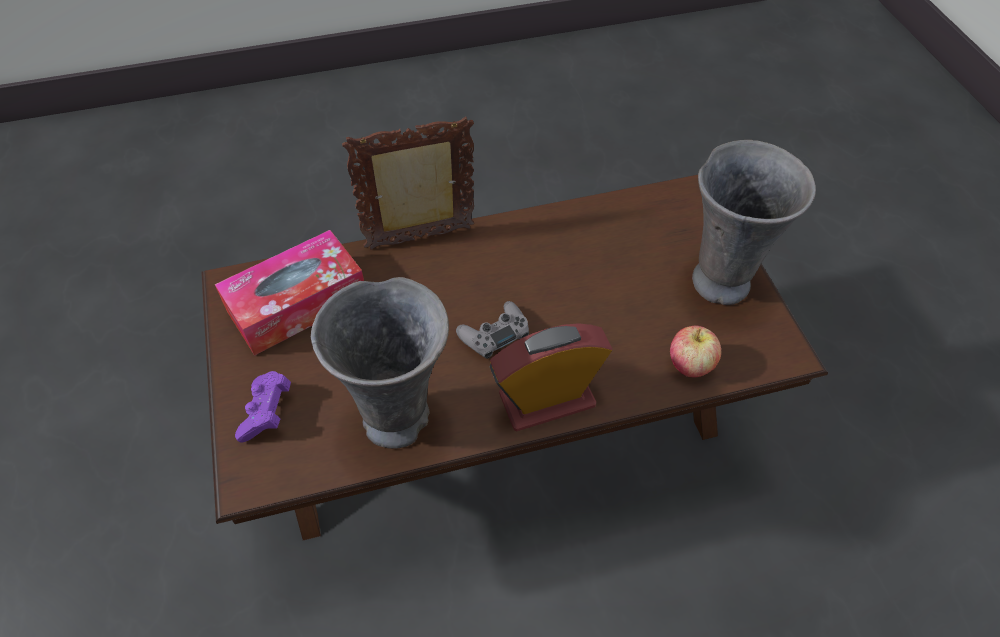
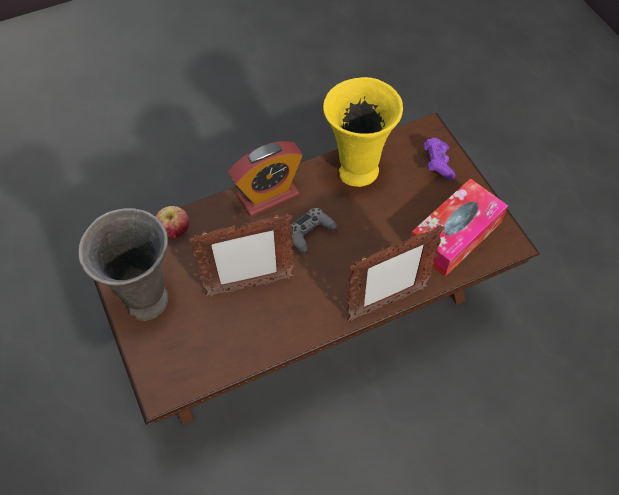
camera: 170 degrees right, 5 degrees up
(399, 418) = (356, 172): grey vase -> yellow vase
(587, 280) = (249, 286): none -> picture frame

